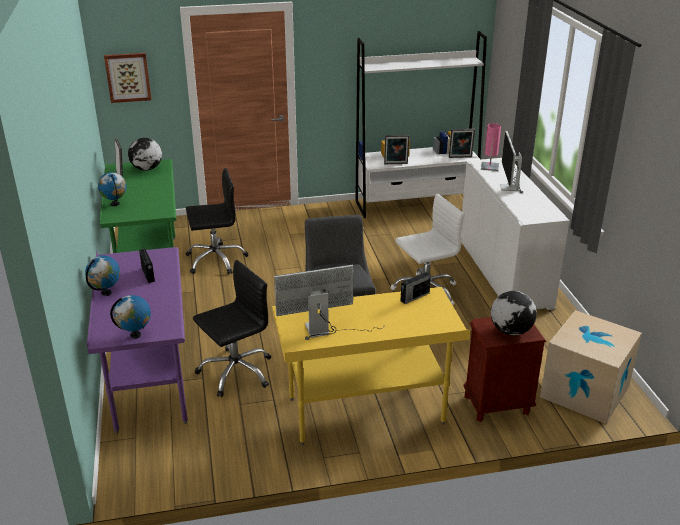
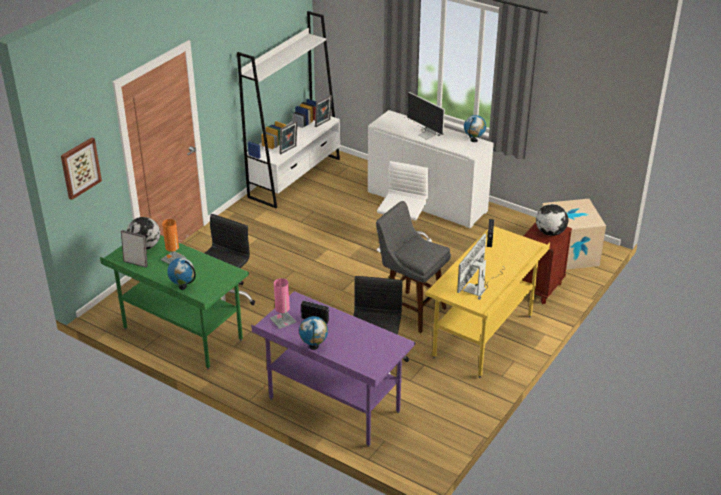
camera: 45 degrees left, 5 degrees up
(135, 335) = (385, 358): globe -> globe (474, 140)
(146, 184) = (173, 259): none -> orange table lamp
(489, 166) = (390, 123): pink table lamp -> pink table lamp (283, 320)

